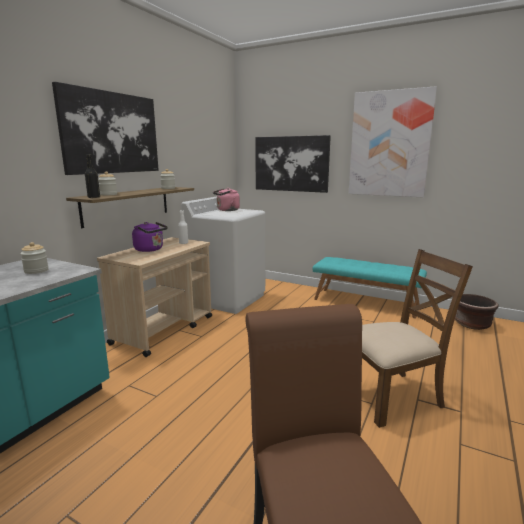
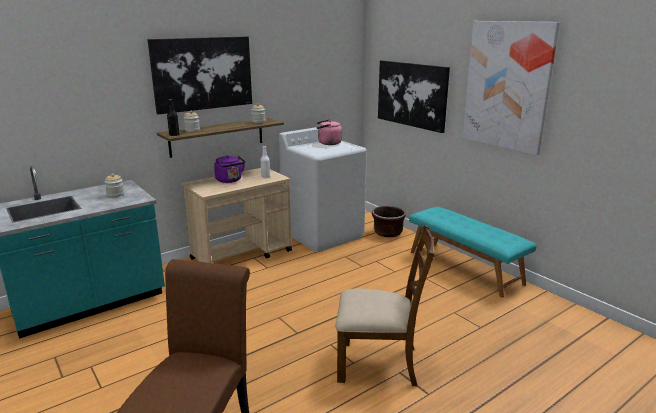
camera: 25 degrees right, 5 degrees up
(471, 324) = (564, 319): brown planter -> brown planter (387, 233)

